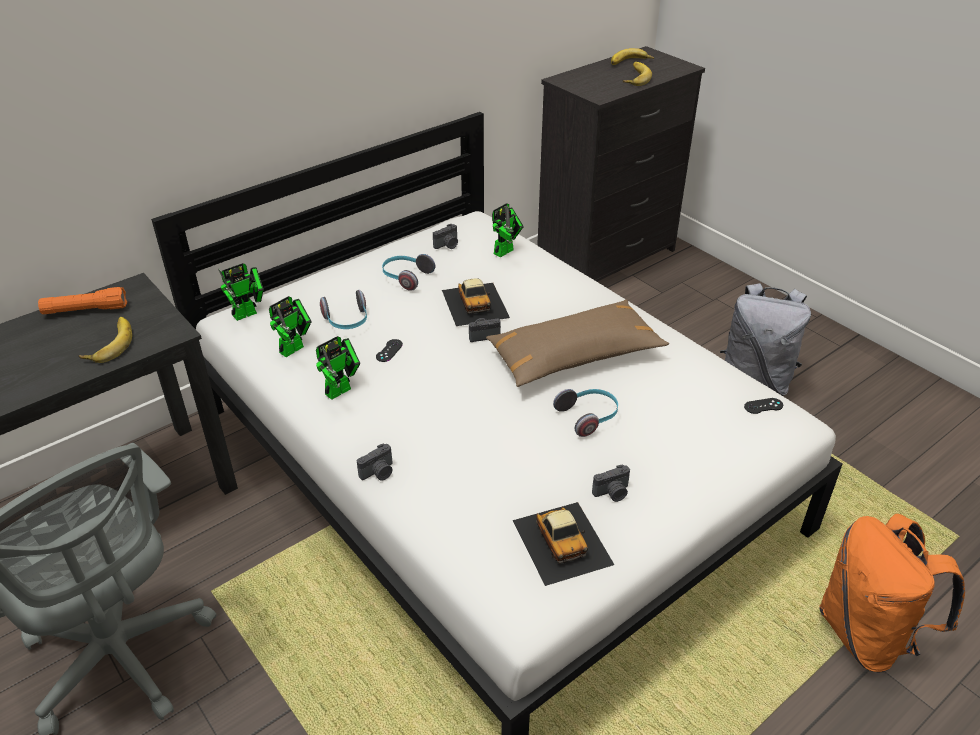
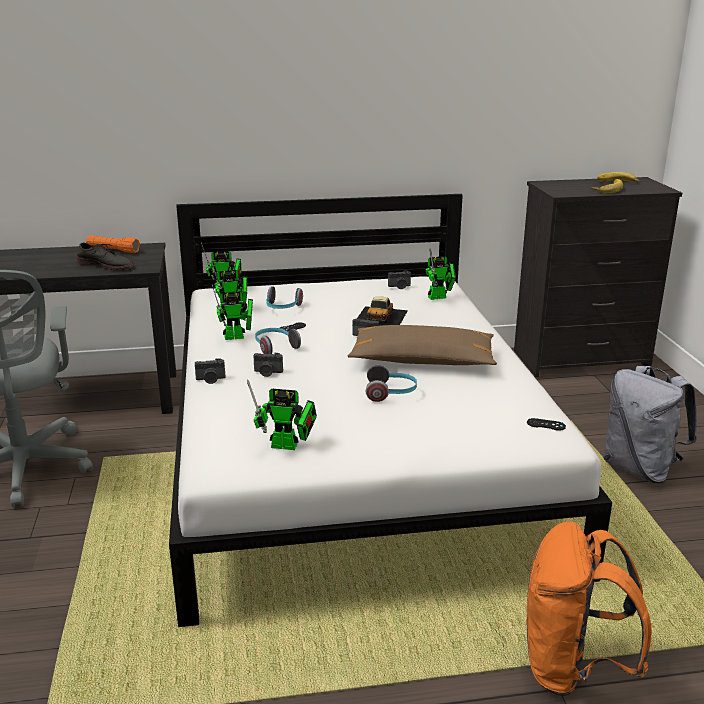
camera: 30 degrees right, 15 degrees down
(109, 344) = (106, 265): banana -> grey shoe
(406, 277) = (349, 296): headphones -> headphones (275, 347)
(562, 541) = (288, 446): toy car -> toy robot
(612, 493) = (357, 434): camera -> camera (267, 373)

